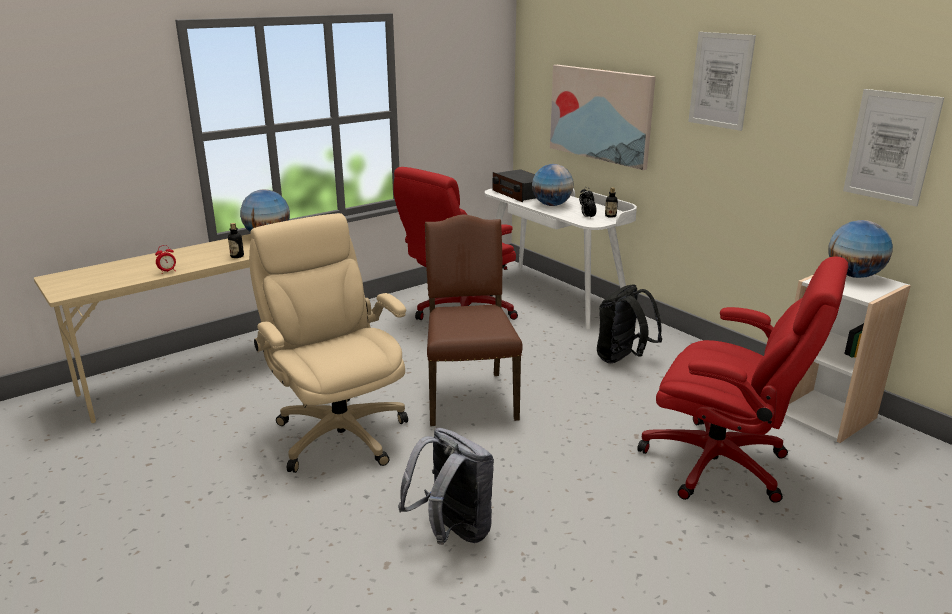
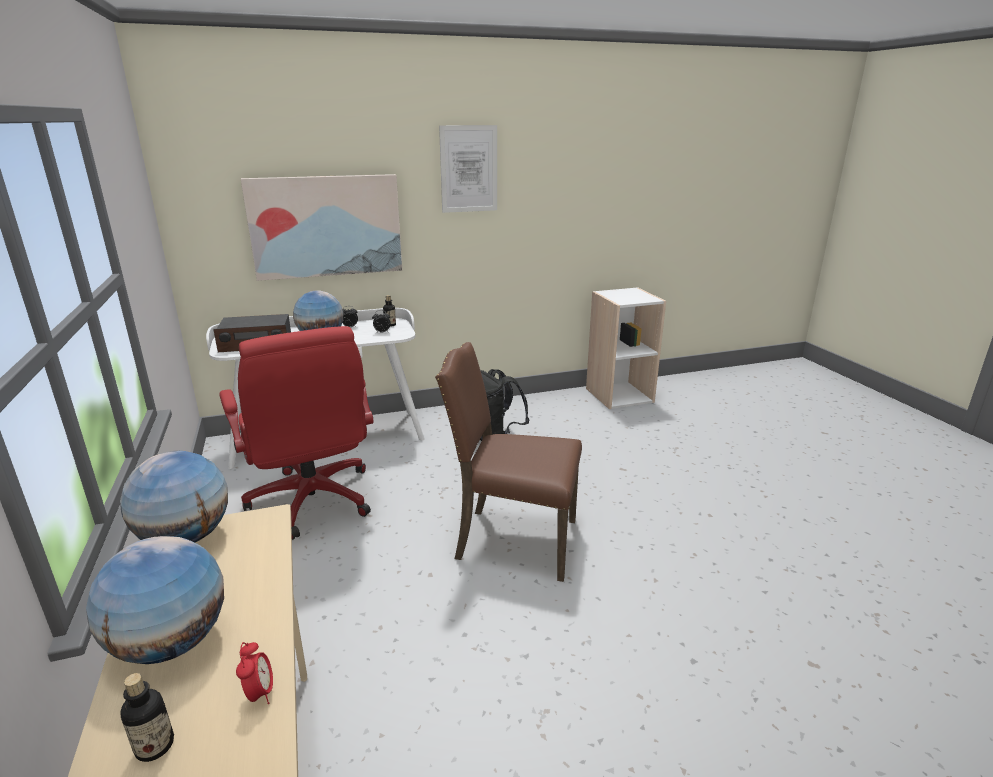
camera: 70 degrees left, 0 degrees up
(237, 256) = (261, 582): bottle -> bottle (154, 746)
(338, 430) = (543, 665): beige office chair -> none
(452, 532) = (758, 605): grey backpack -> none
(725, 467) = (675, 447): red office chair -> none
(853, 275) = (616, 293): globe -> globe (170, 643)
(891, 147) = (610, 199): picture -> none

